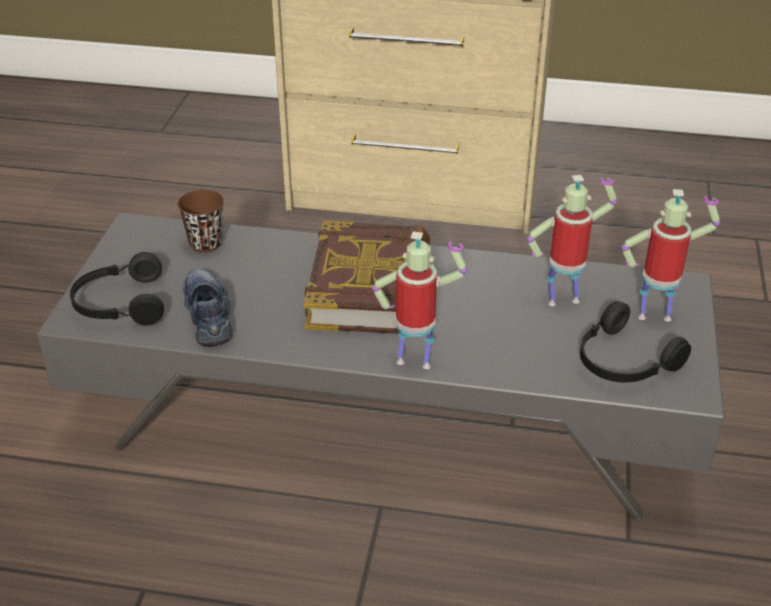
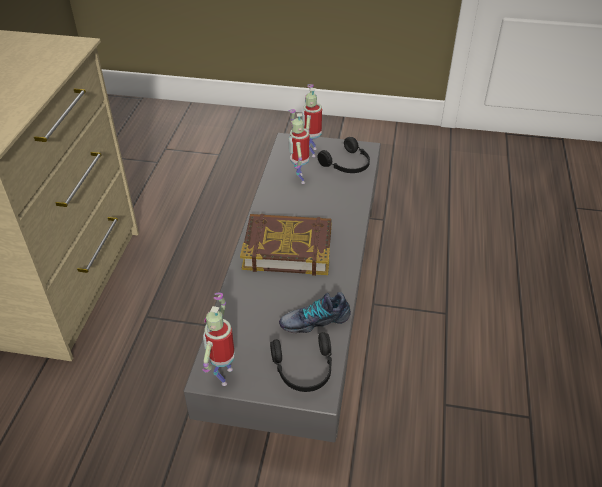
camera: 90 degrees left, 5 degrees up
(205, 243) = (234, 330): brown cup -> none
(415, 360) = (352, 231): toy robot -> toy robot (223, 375)

